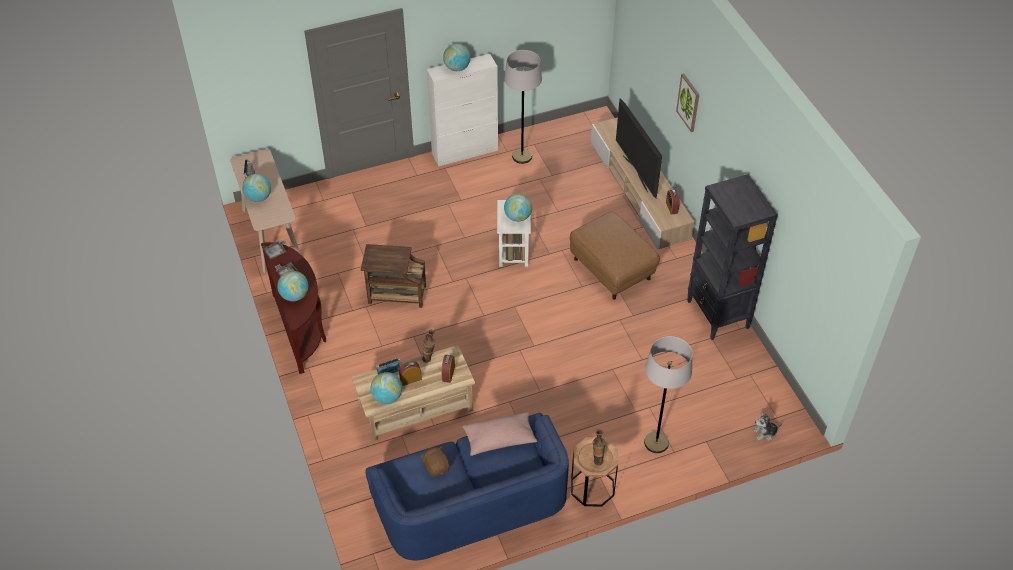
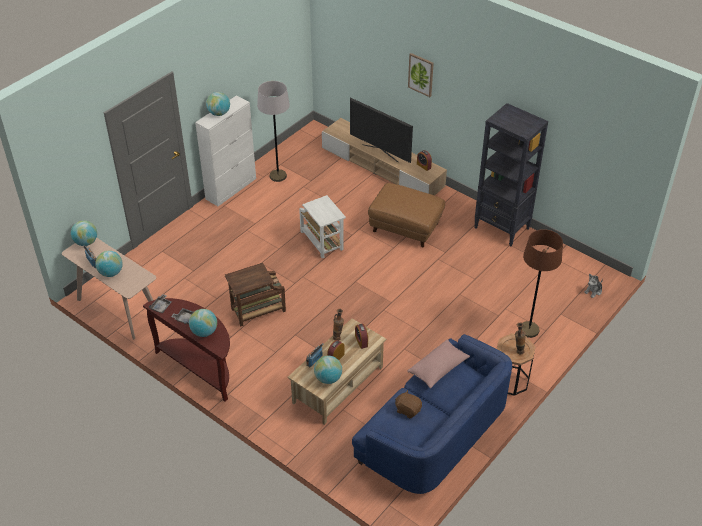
camera: 30 degrees left, 5 degrees down
(518, 217) = (327, 210): globe -> globe (86, 242)
(656, 443) = (529, 330): grey floor lamp -> brown floor lamp

